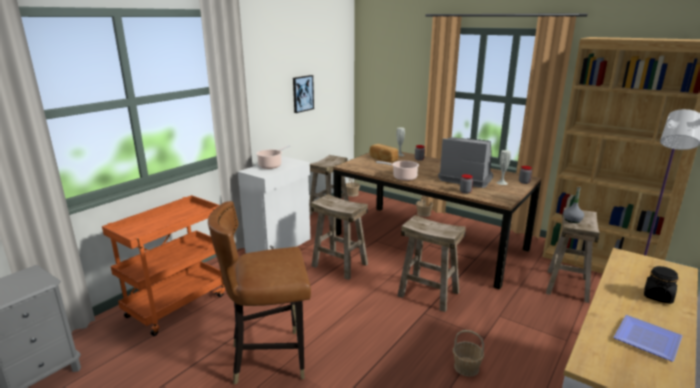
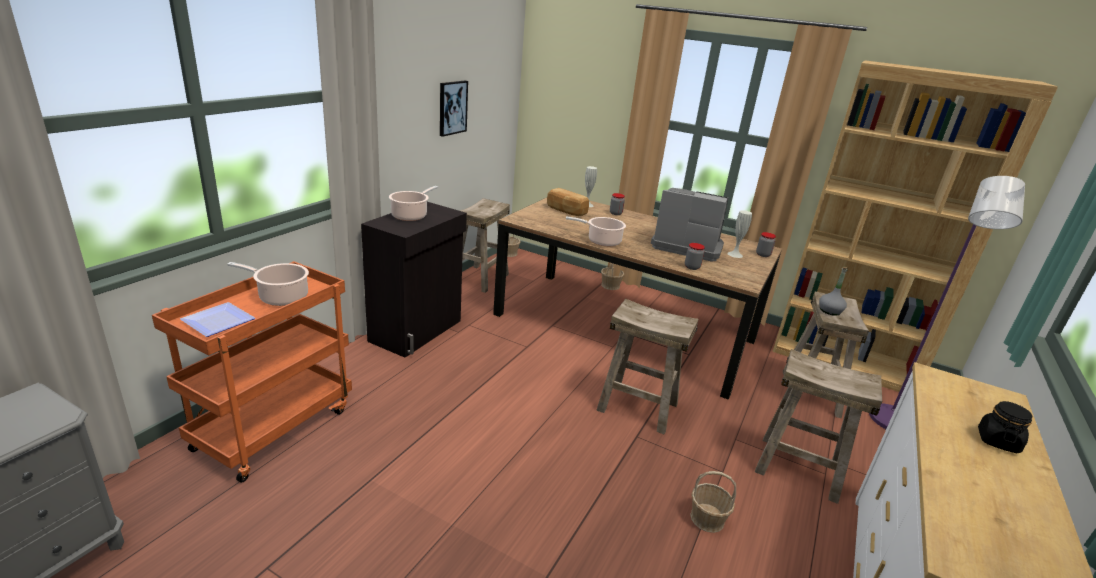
camera: 10 degrees left, 5 degrees up
(180, 216) = (280, 297): none -> cooking pot
(270, 358) = (430, 514): brown chair -> none
(280, 245) = (417, 331): white cabinet -> black cabinet
(339, 265) = (508, 362): beige stool -> beige stool (797, 468)
(648, 341) = (1014, 516): plate -> plate (217, 323)

